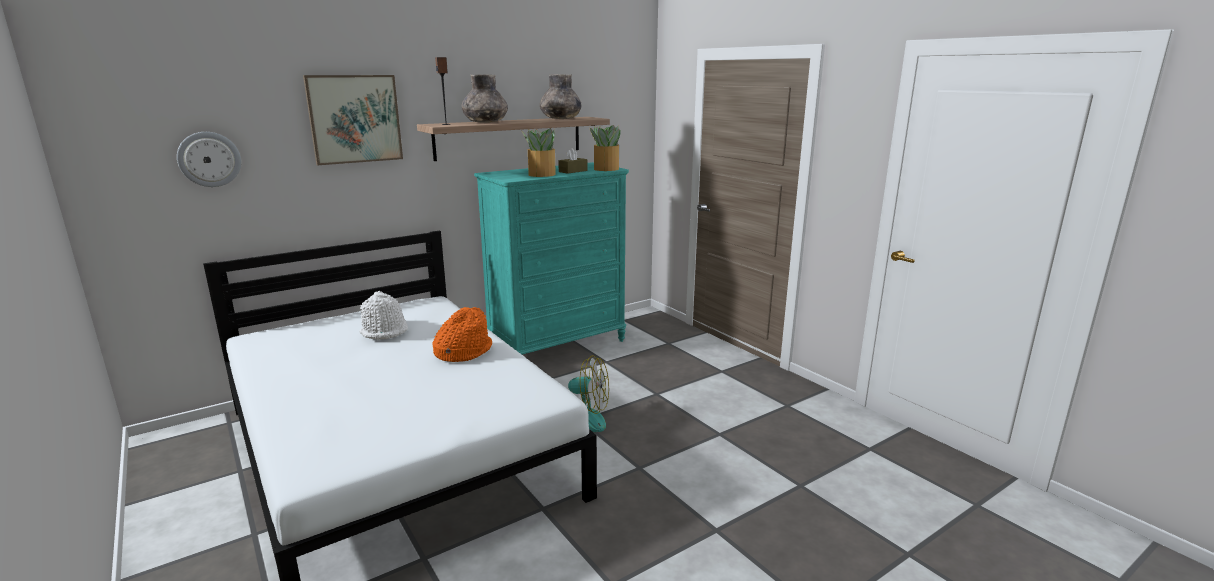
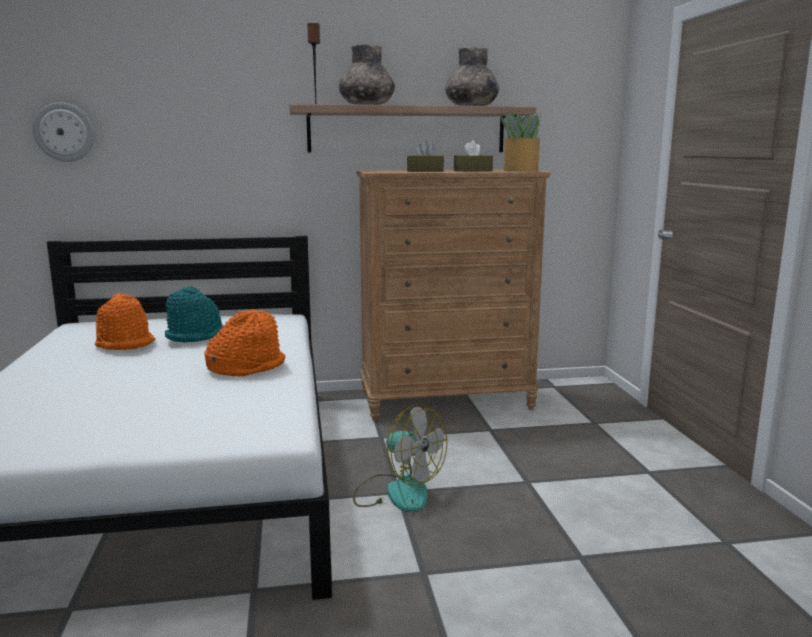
camera: 25 degrees right, 5 degrees down
(328, 348) = (125, 343): none -> orange hat
(354, 119) = (218, 97): picture -> none
(384, 331) = (195, 336): white hat -> turquoise hat
(541, 175) = (425, 171): potted plant -> brown tissue box
(558, 345) = (446, 400): turquoise dresser -> brown dresser

